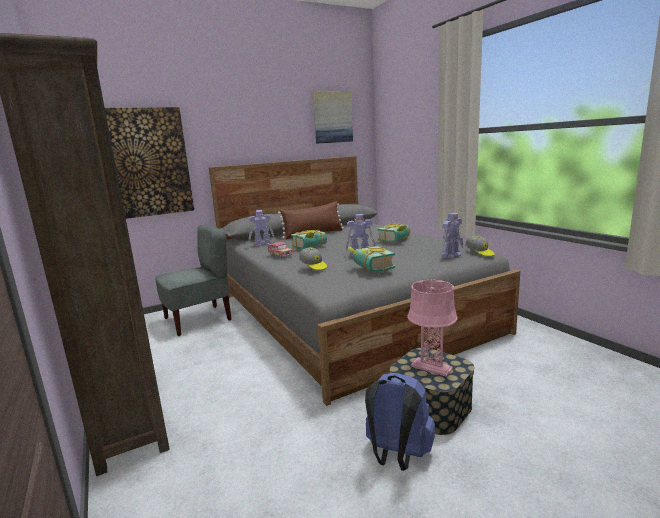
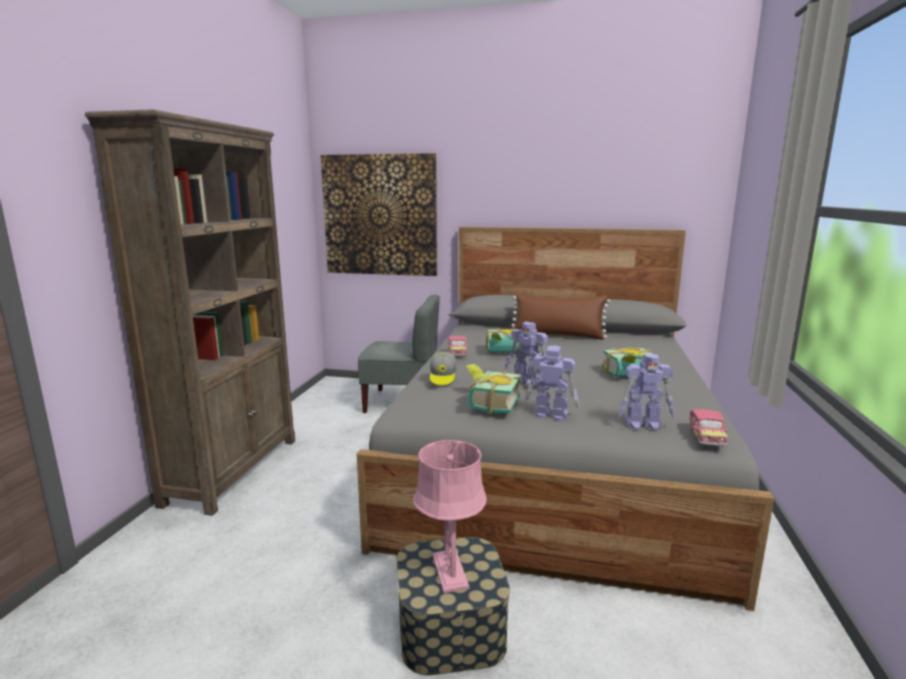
camera: 40 degrees right, 0 degrees up
(262, 244) = (475, 334): toy robot -> toy robot (550, 414)
(332, 117) = (654, 168): picture -> none
(397, 456) = (331, 653): blue backpack -> none
(479, 253) = (706, 437): cap -> toy car

